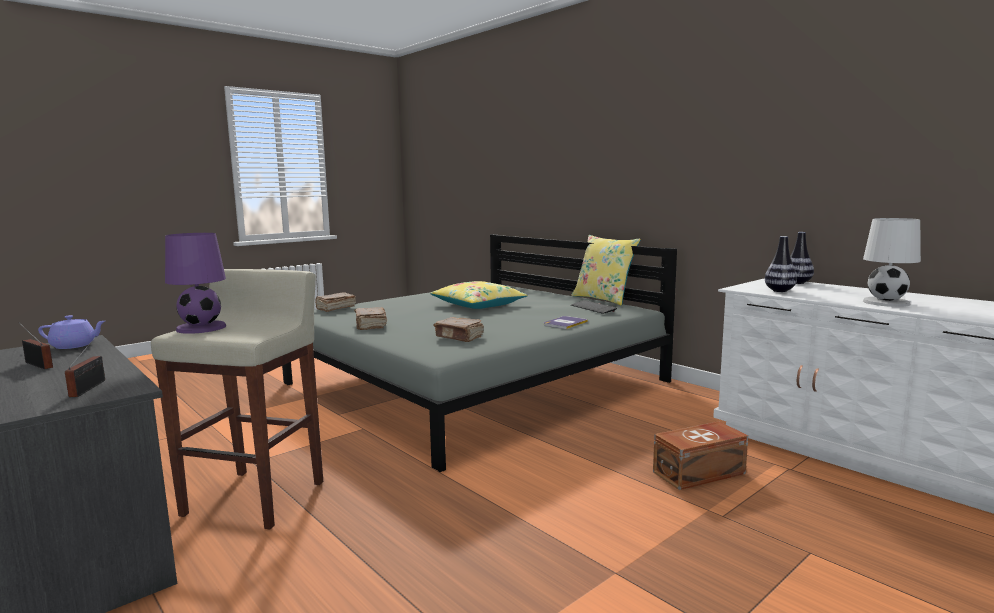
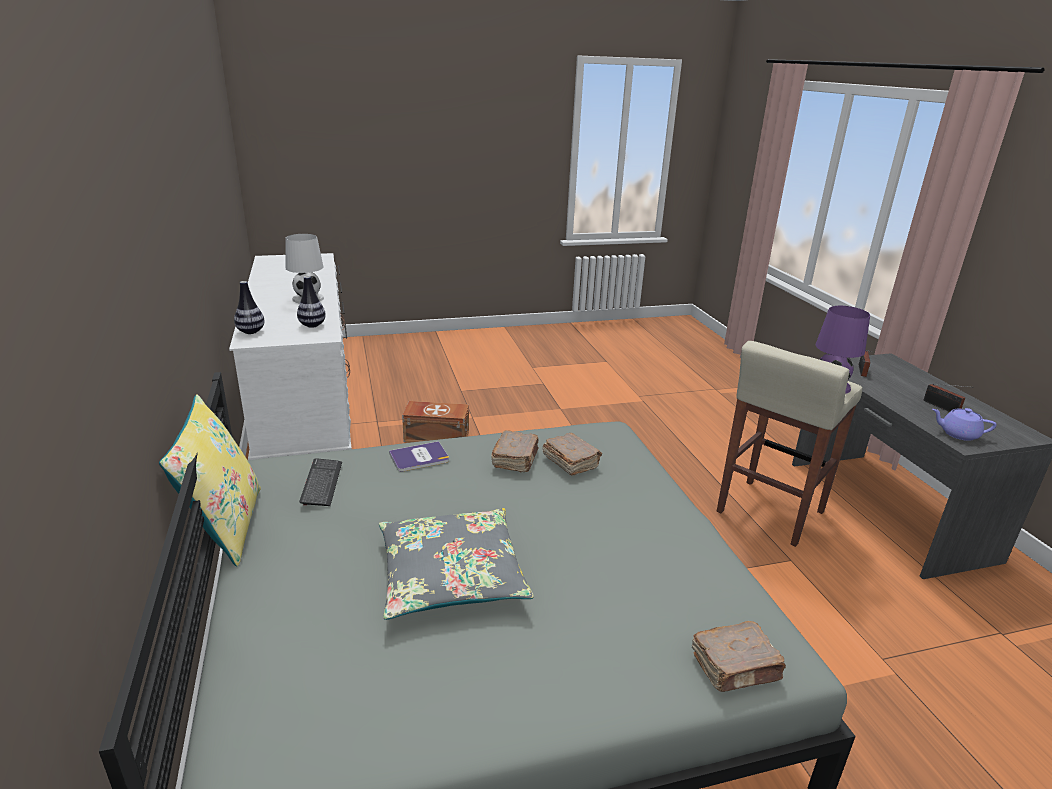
camera: 155 degrees left, 15 degrees up
(370, 325) = (670, 539): brown book -> brown book (516, 459)
(478, 305) = (451, 575): yellow pillow -> grey pillow

